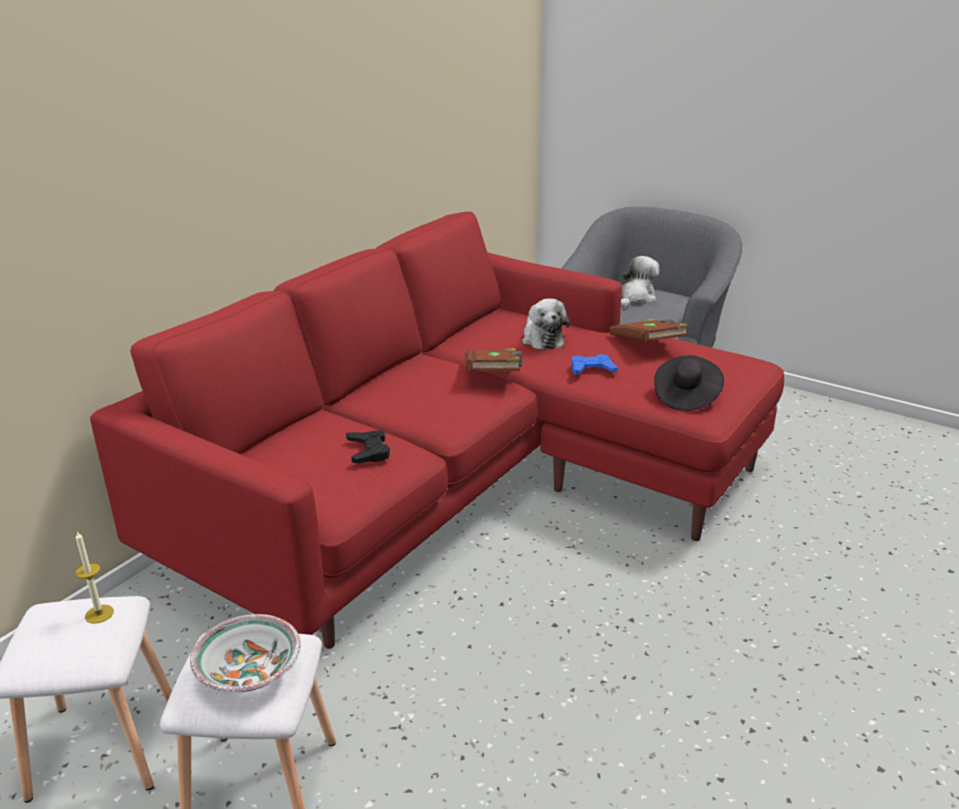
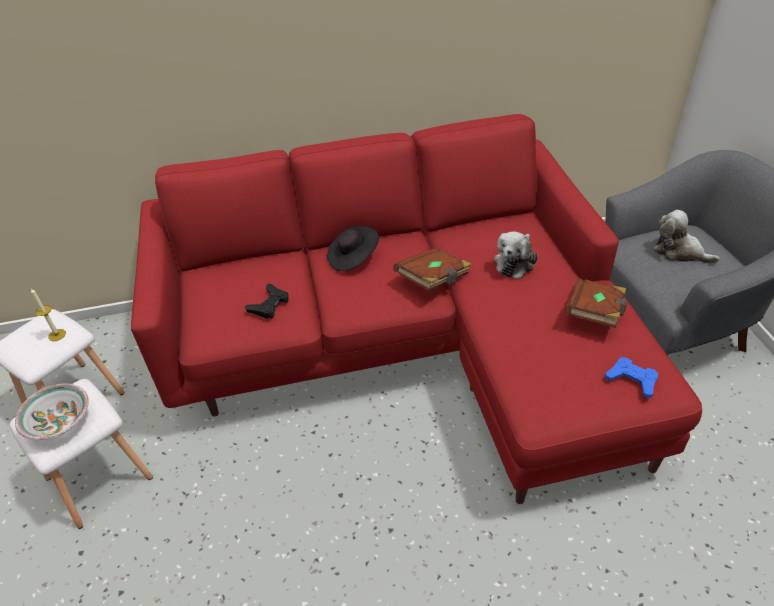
camera: 45 degrees right, 15 degrees up
(592, 369) = (509, 315): blue game controller -> blue game controller (632, 380)
(636, 299) = (679, 252): plush toy -> plush toy turned 135 degrees counterclockwise
(686, 396) = (548, 387): black hat -> black hat (353, 258)

